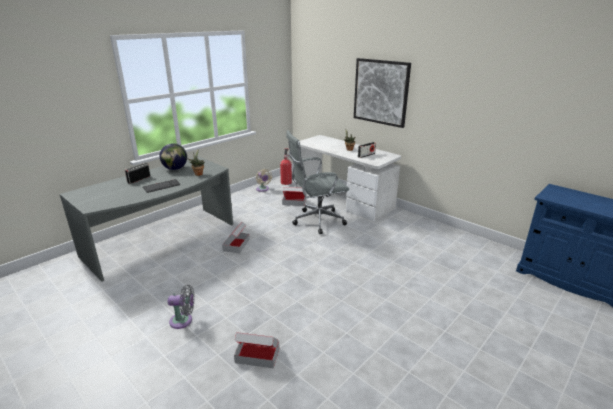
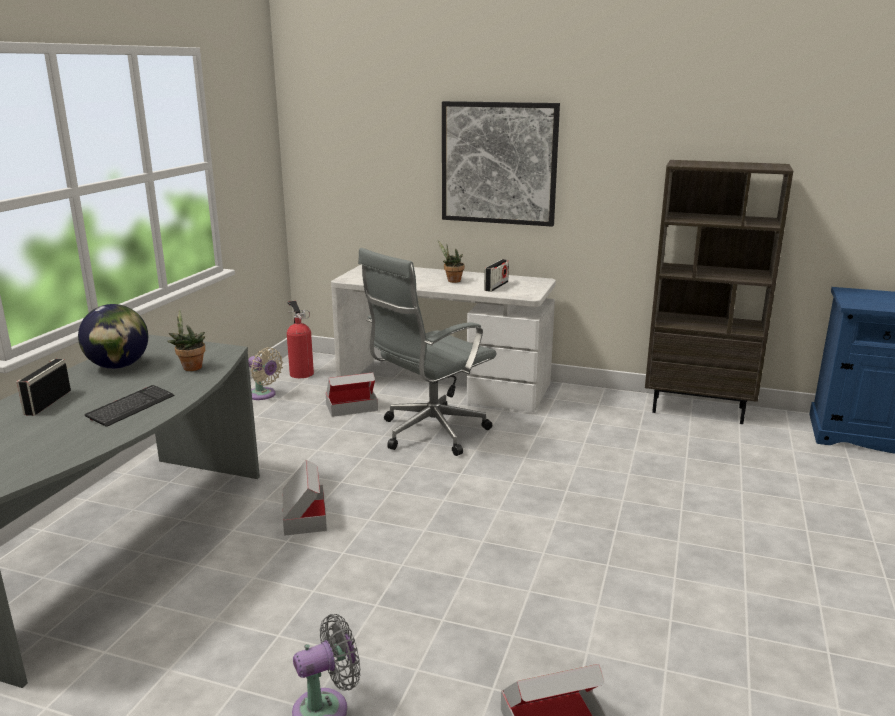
camera: 25 degrees left, 5 degrees down
(463, 238) = (698, 409): none -> brown bookcase

